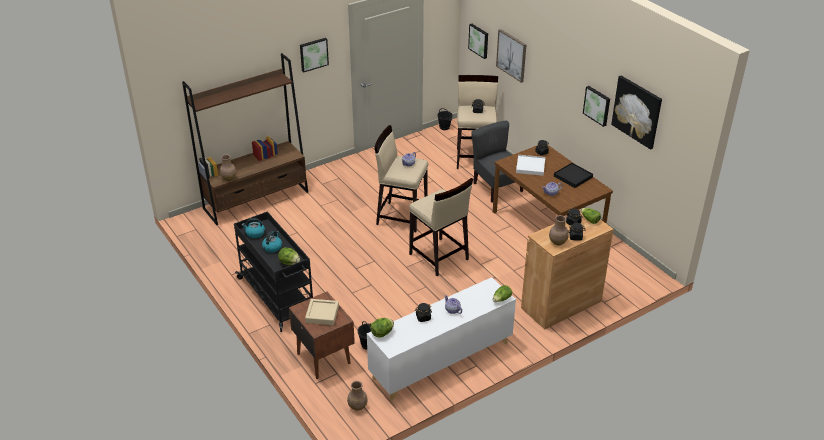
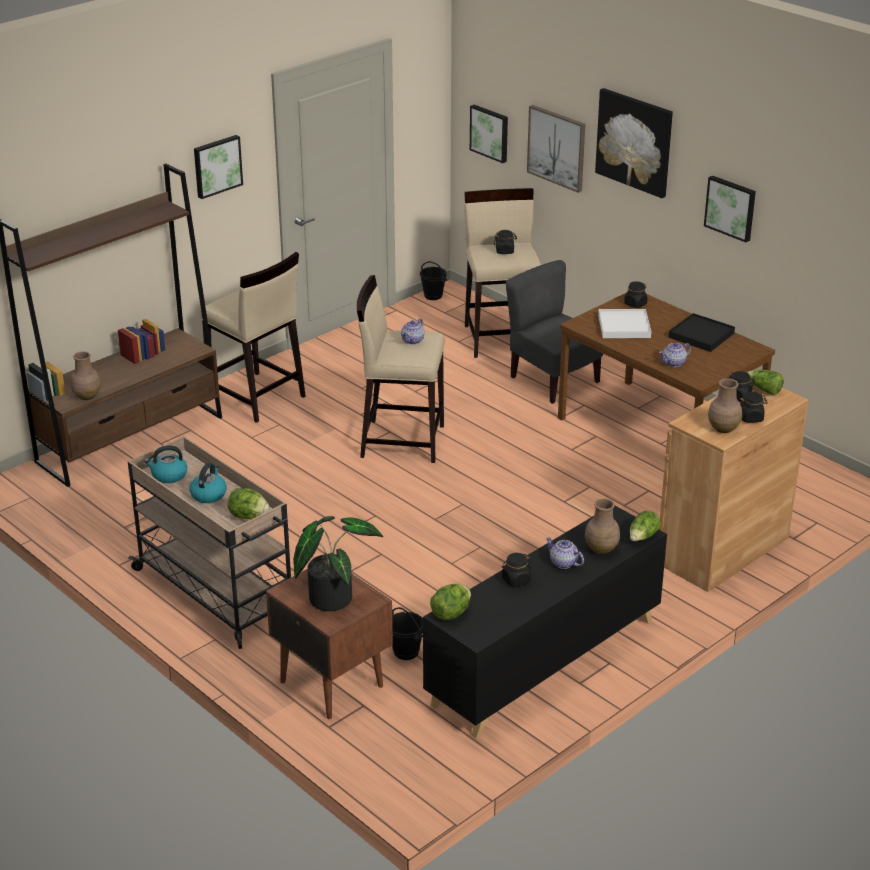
camera: 10 degrees left, 5 degrees down
(278, 297) = (217, 593): black cart -> beige cart
(322, 314) = (331, 595): beige tray -> potted plant
(358, 406) = (418, 756): brown vase -> brown vase (602, 549)
(439, 257) = (487, 498): beige stool -> beige stool (257, 398)
(441, 361) = (544, 663): white cabinet -> black cabinet
(637, 111) = (809, 204): picture -> picture (635, 142)

